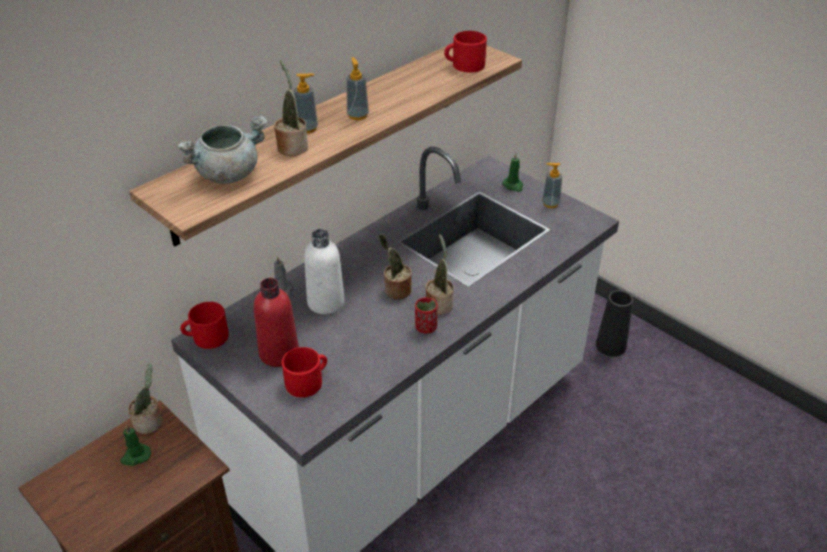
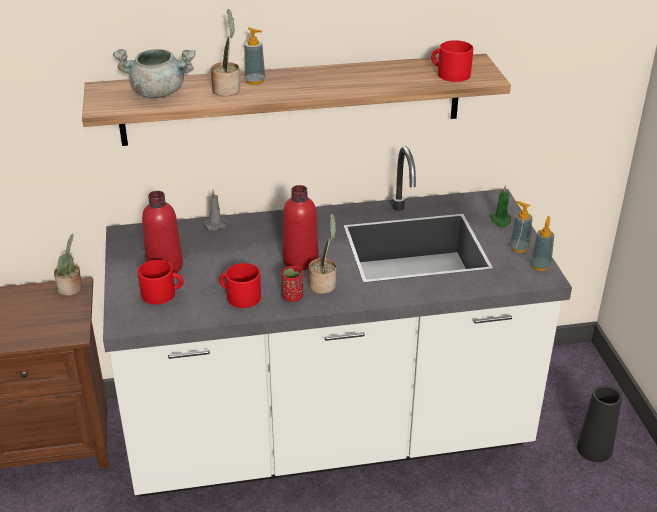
camera: 35 degrees right, 5 degrees down
(135, 456) = (41, 306): green candle -> none
(206, 337) = (129, 234): red mug -> red mug (239, 296)
(326, 302) = (237, 246): white bottle -> none
(357, 115) = (306, 84): soap dispenser -> soap dispenser (540, 266)
(395, 290) = (300, 260): potted plant -> red bottle

